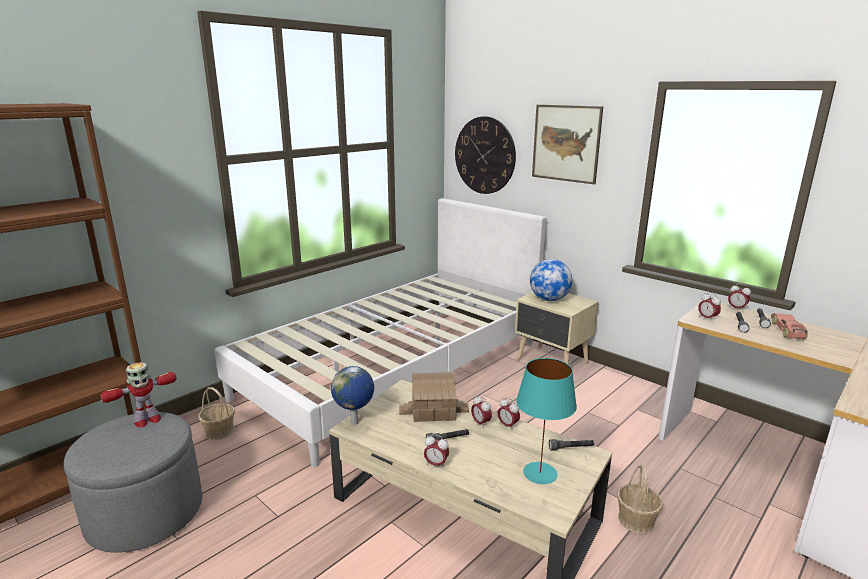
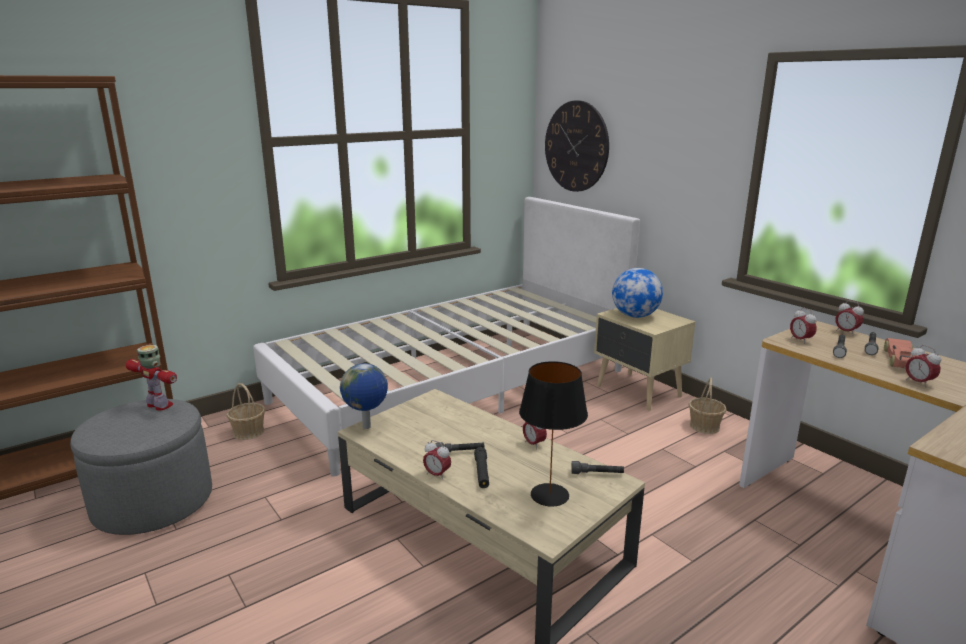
camera: 10 degrees right, 0 degrees up
(147, 420) = (159, 405): toy robot -> toy robot turned 120 degrees counterclockwise
(433, 410) = (457, 422): toy house -> none
(474, 458) = (482, 473): none -> black flashlight
(480, 423) = (504, 439): alarm clock -> alarm clock (918, 383)
(539, 473) = (549, 495): turquoise table lamp -> black table lamp
(566, 143) = (663, 130): picture -> none
(636, 520) = (678, 569): basket -> basket (704, 426)

